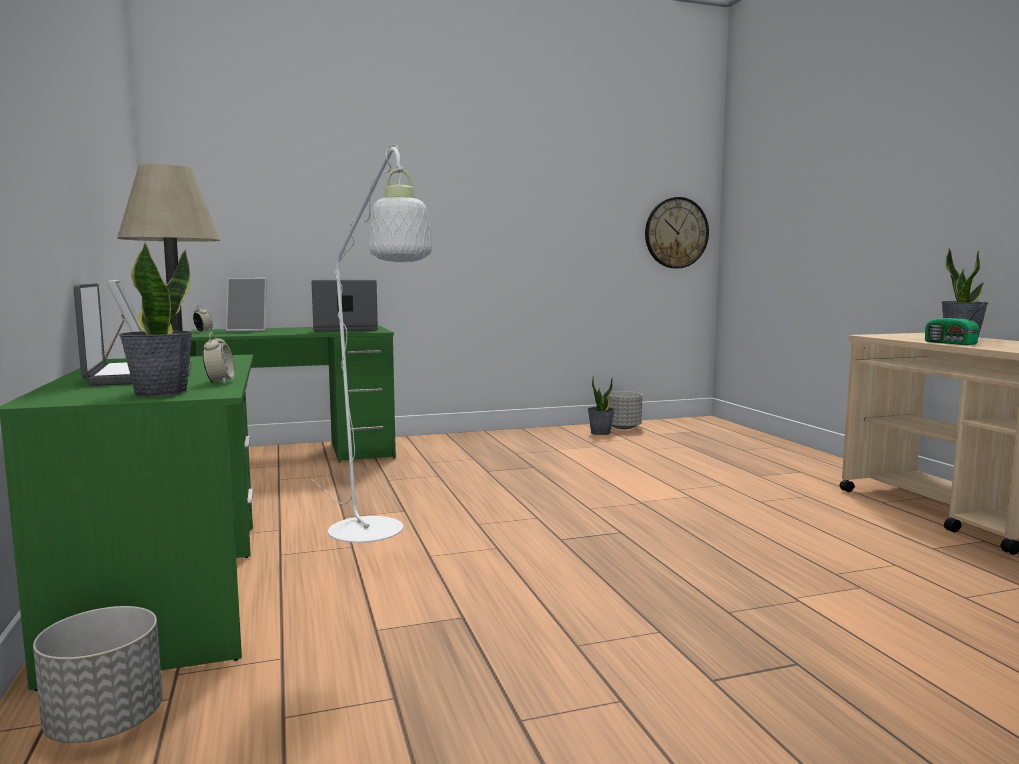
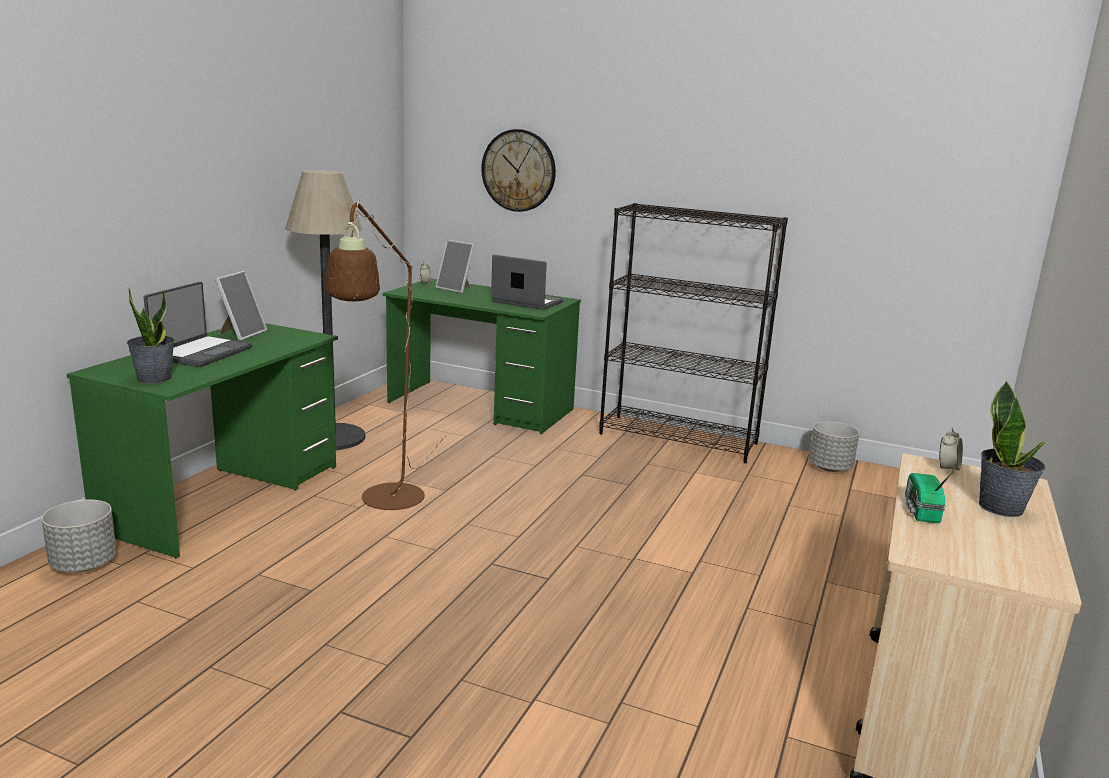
camera: 40 degrees right, 10 degrees up
(220, 382) = (210, 373): alarm clock -> alarm clock (947, 469)
(373, 535) = (387, 503): white floor lamp -> brown floor lamp
(501, 436) = (679, 438): none -> black bookcase
(600, 433) = (787, 466): potted plant -> none
(676, 233) = (968, 236): wall clock -> wall clock (518, 170)

